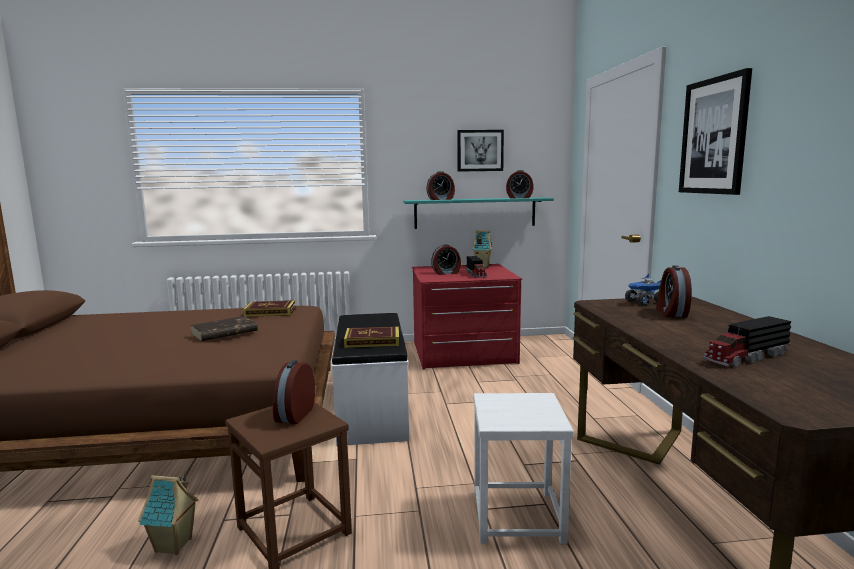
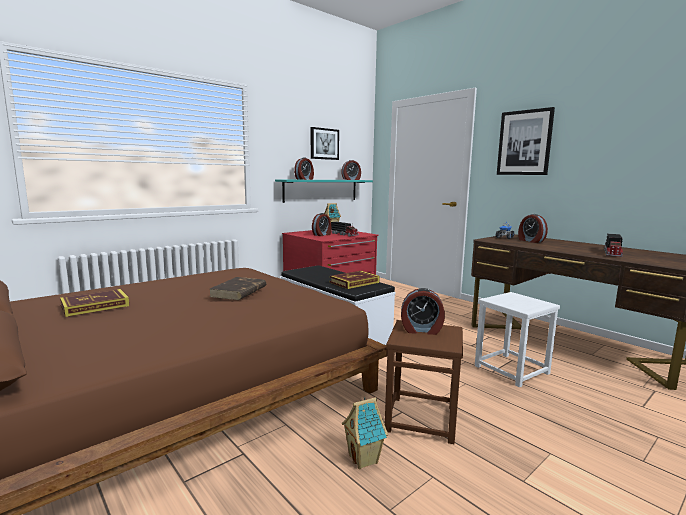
camera: 35 degrees left, 0 degrees up
(270, 312) = (228, 274): book -> book (95, 306)
(294, 415) = (421, 330): alarm clock -> alarm clock turned 60 degrees counterclockwise

